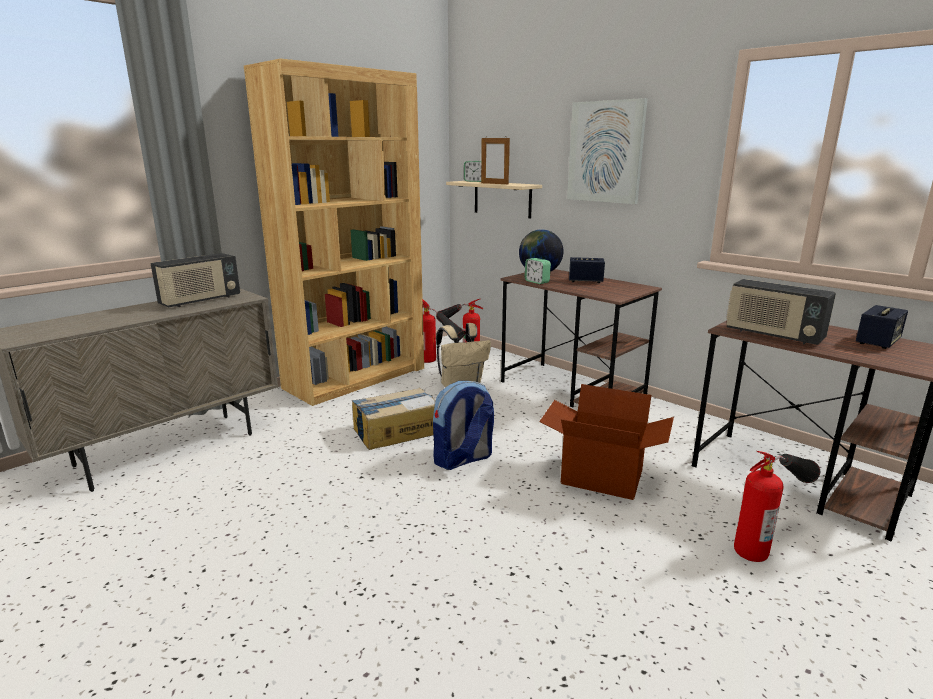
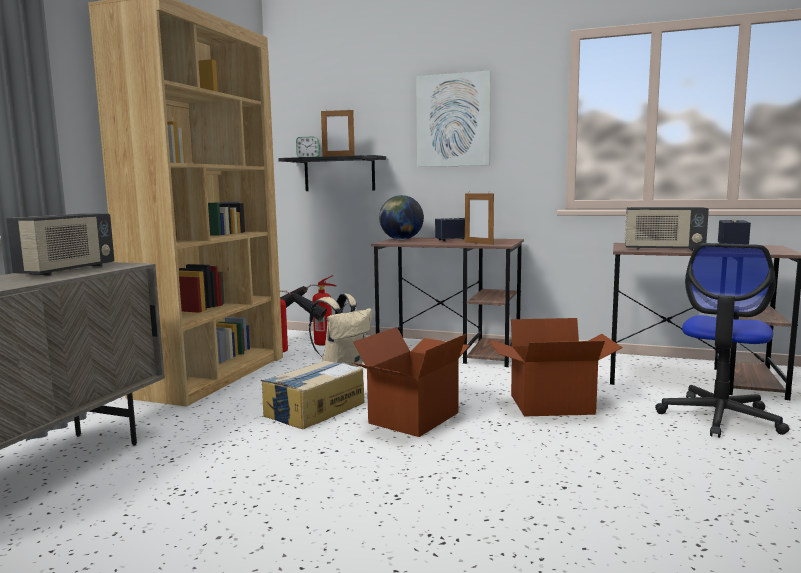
camera: 25 degrees left, 10 degrees down
(463, 459) = (412, 417): backpack -> cardboard box
(502, 199) = (339, 174): beige shelf -> black shelf
(537, 282) = (412, 243): alarm clock -> none
(597, 291) = (478, 243): none -> picture frame
(767, 541) = (719, 418): fire extinguisher -> office chair

